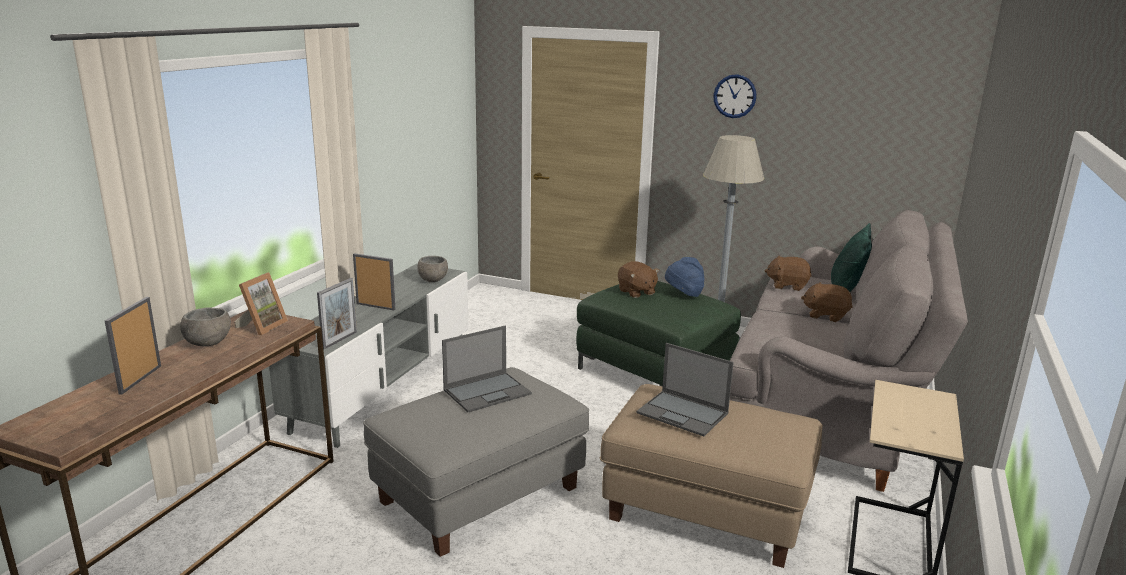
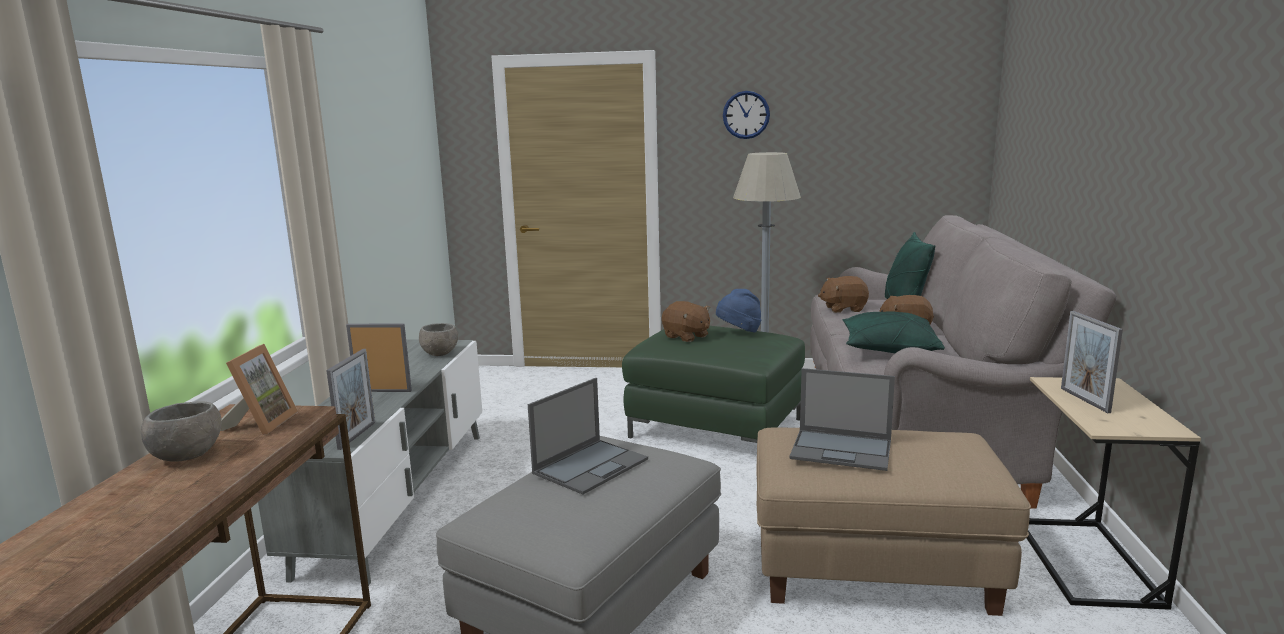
camera: 15 degrees left, 5 degrees down
(140, 379) = (94, 523): picture frame -> picture frame (1084, 400)
(789, 332) = (888, 349): none -> green pillow

